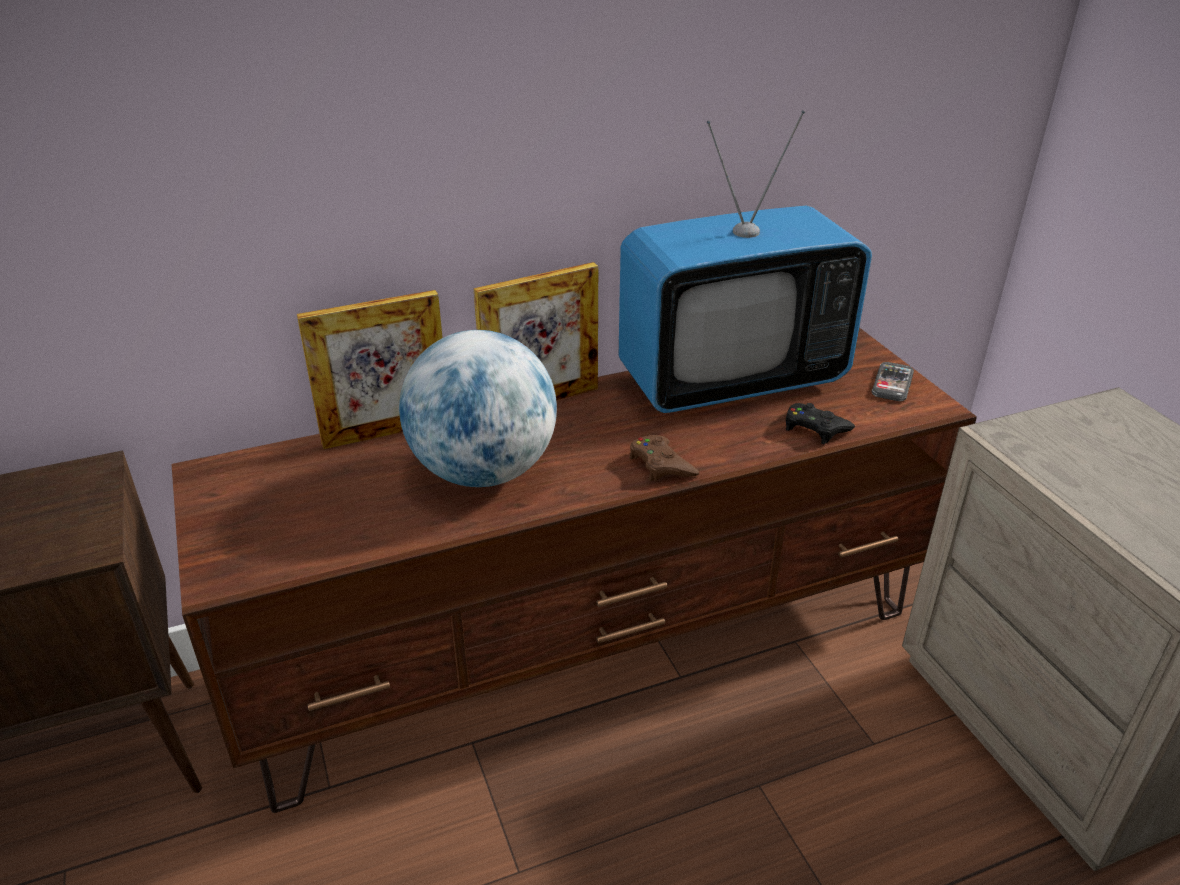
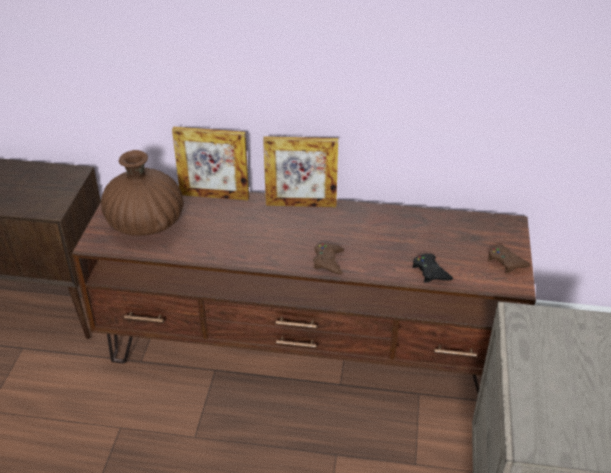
camera: 30 degrees right, 5 degrees up
(298, 514) = (145, 224): none -> brown vase
(483, 472) = (240, 233): globe -> none
(731, 380) = (413, 227): television -> none
(892, 383) = (506, 262): phone -> brown game controller

